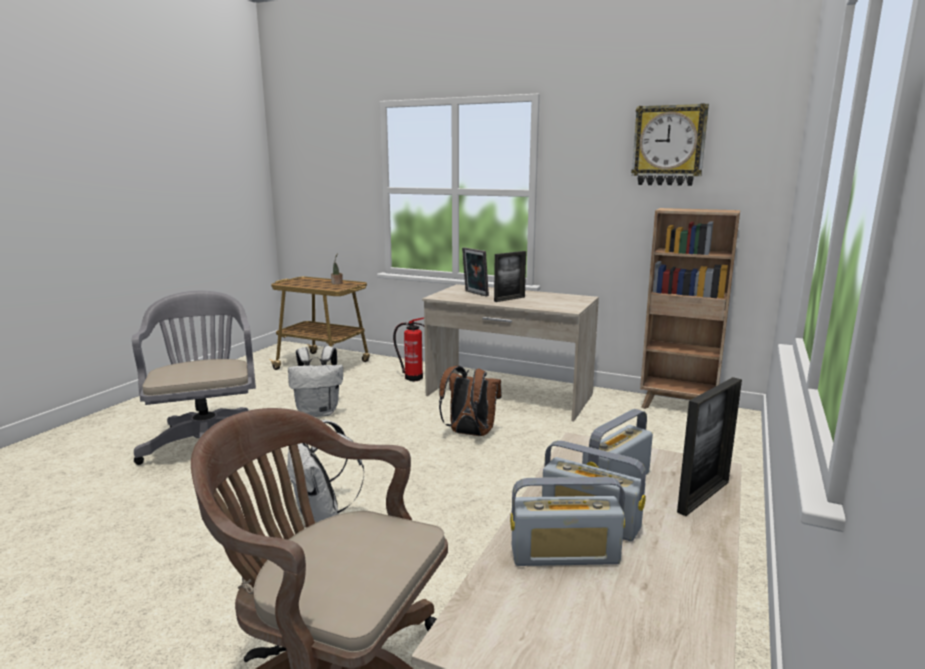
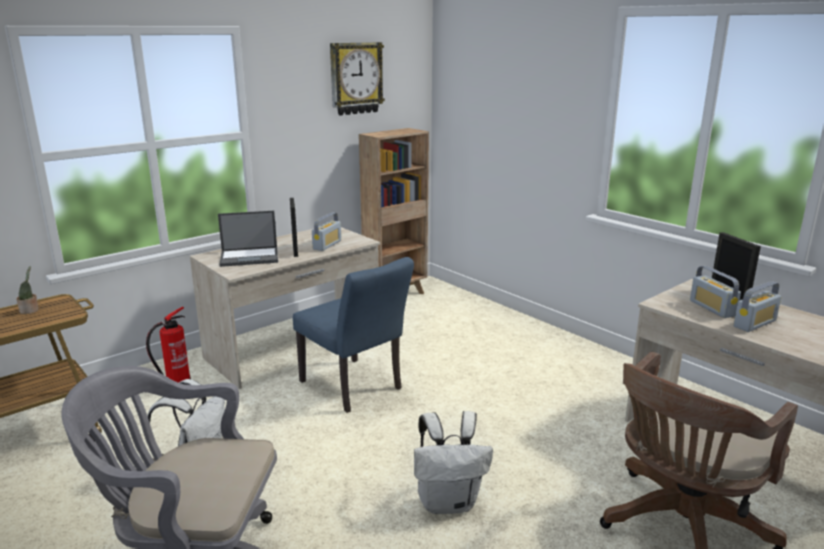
camera: 65 degrees left, 5 degrees up
(469, 433) = (355, 388): brown backpack -> blue chair
(475, 294) = (250, 257): picture frame -> laptop
(565, 555) = (790, 336): radio -> radio (327, 245)

